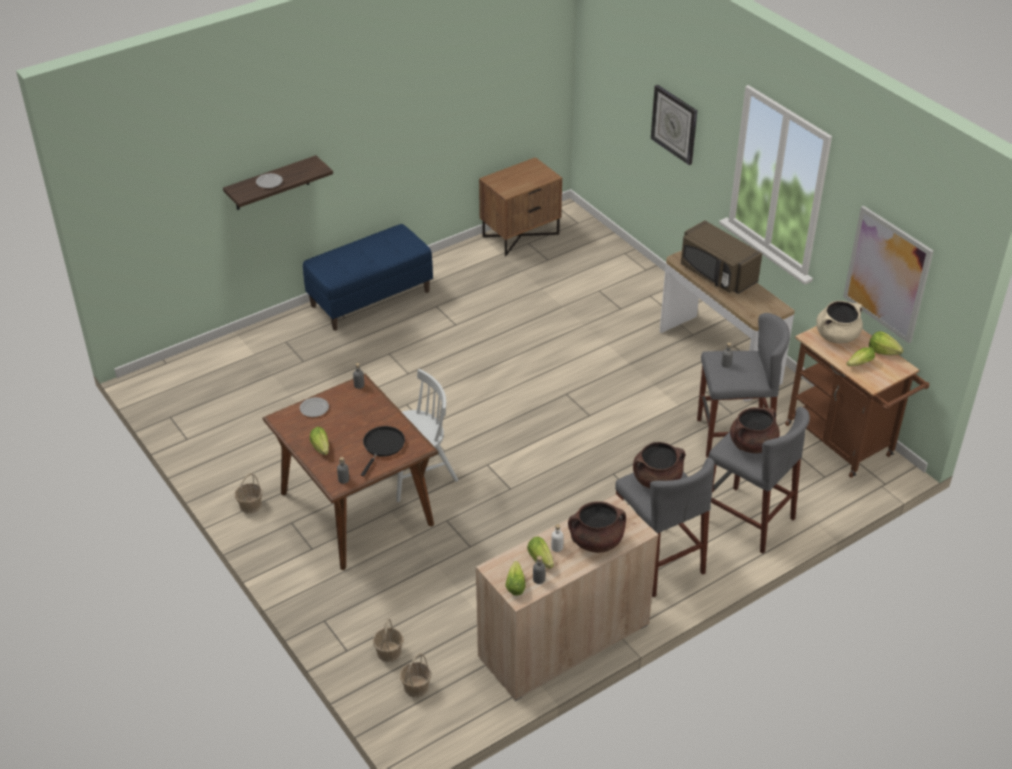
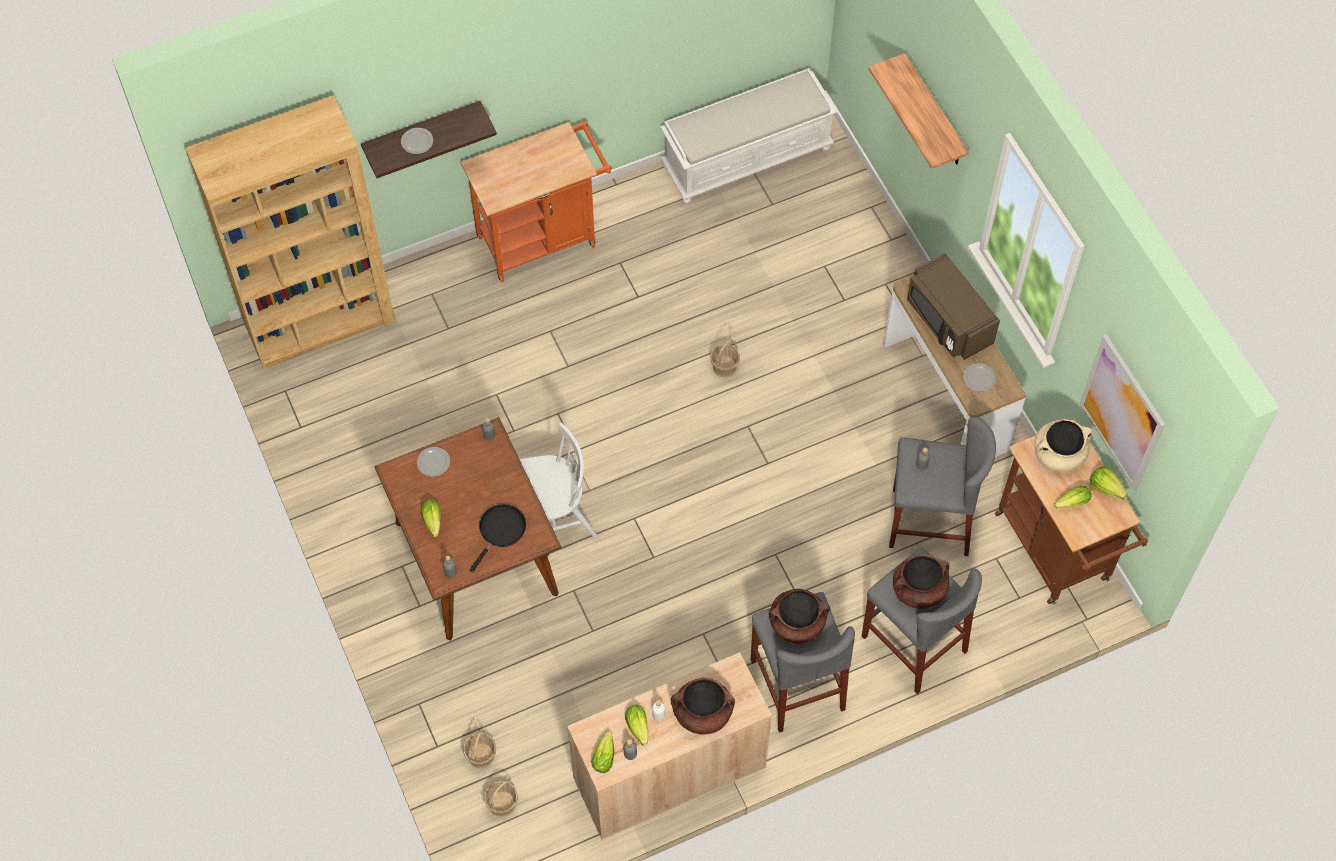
camera: 10 degrees right, 20 degrees up
(194, 369) = (320, 322): none -> brown bookcase
(250, 505) = (360, 534): basket -> basket (724, 367)
(370, 298) = (543, 237): blue bench -> orange cart
(520, 235) = (747, 156): brown nightstand -> white bench
(674, 124) = (934, 113): wall clock -> shelf
(754, 305) = (979, 378): none -> plate

